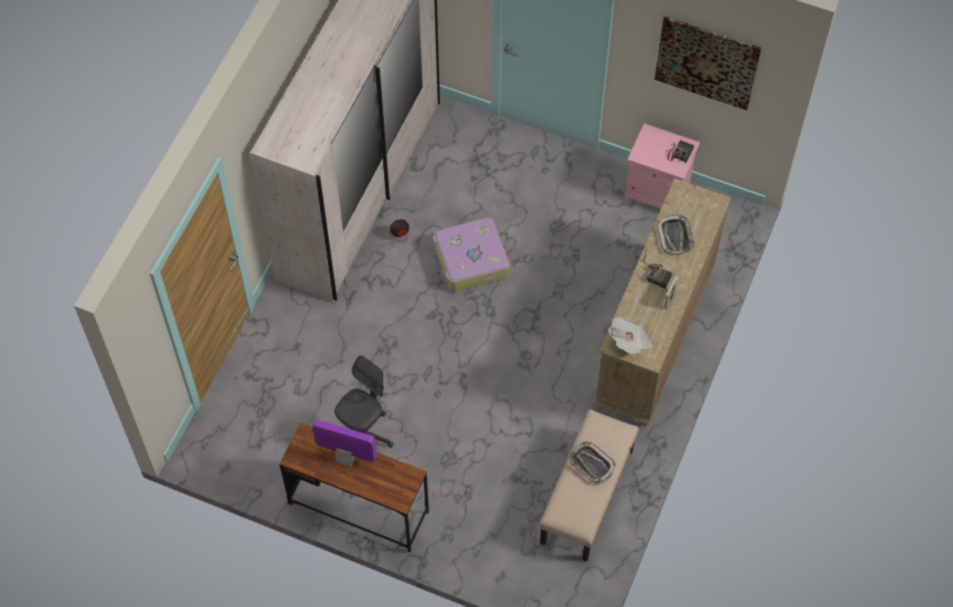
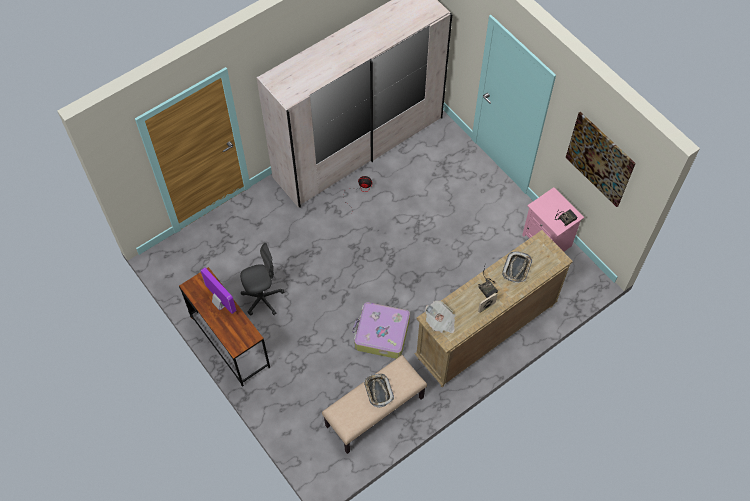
camera: 30 degrees right, 0 degrees up
(470, 261) = (398, 224): suitcase -> suitcase (381, 334)

